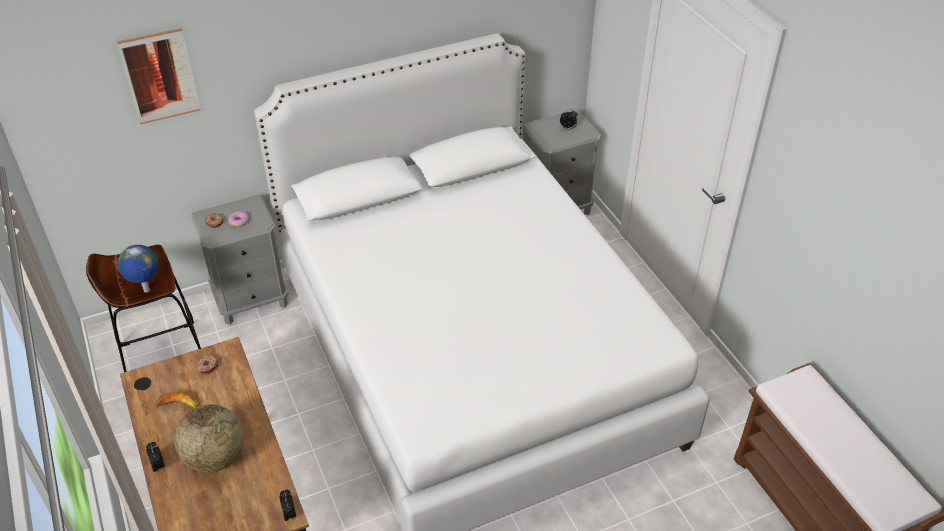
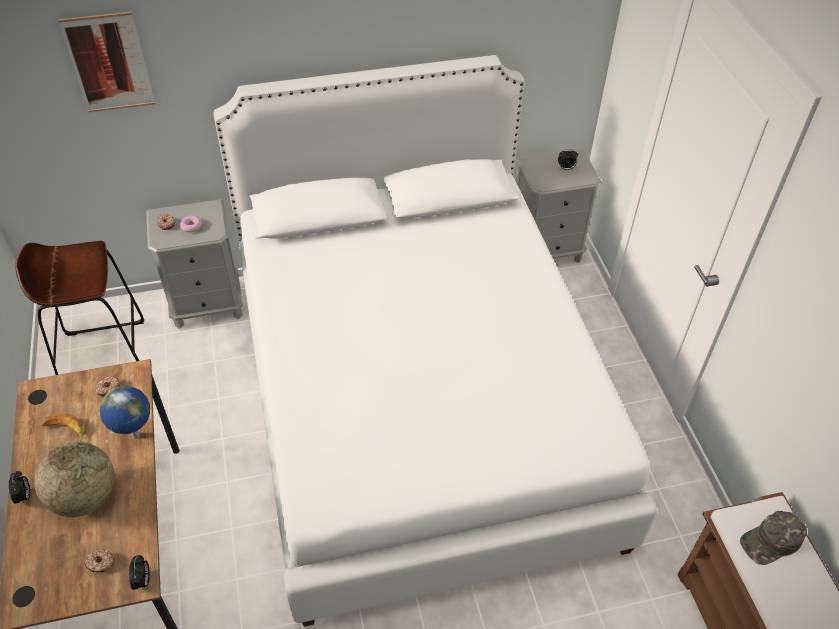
camera: 10 degrees right, 5 degrees up
(146, 290) = (74, 291): globe -> globe (135, 436)
(247, 507) = (100, 563): none -> donut
(809, 400) = (771, 541): none -> green cap

